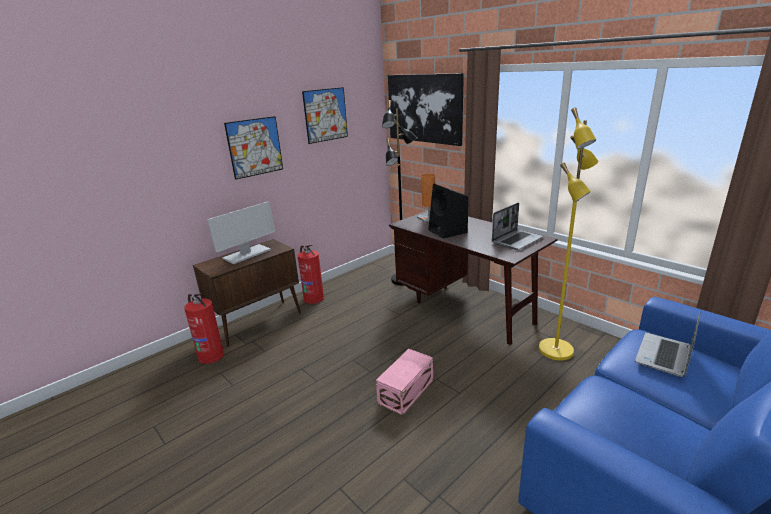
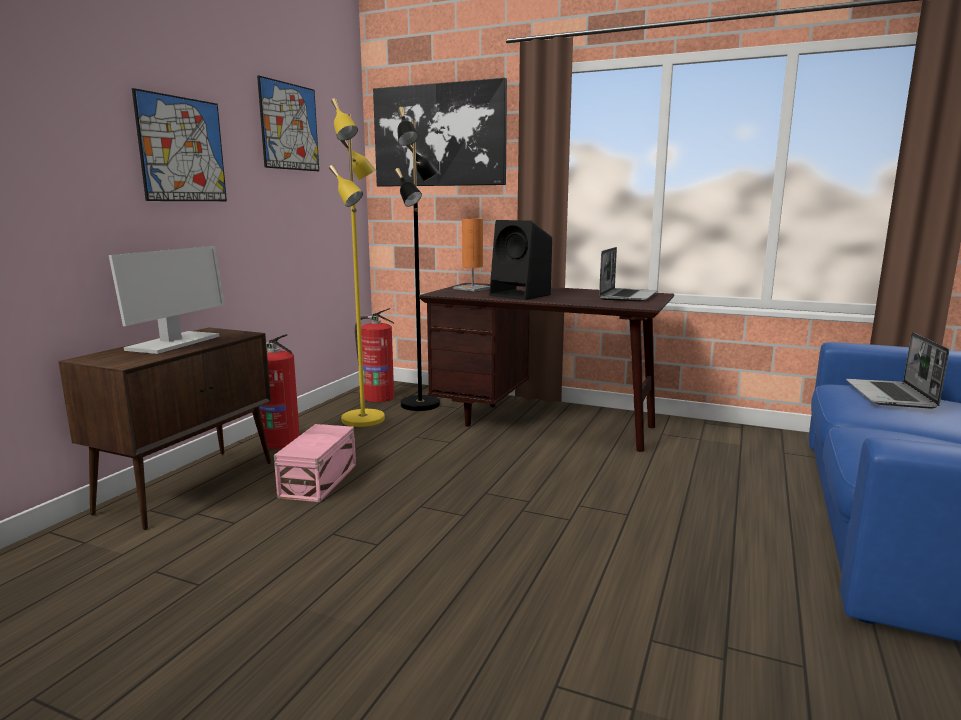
camera: 25 degrees left, 10 degrees down
(210, 355) = (111, 549): fire extinguisher -> fire extinguisher (378, 397)
(407, 391) = (548, 527): pink storage box -> pink storage box (320, 480)
(557, 350) = (706, 449): yellow floor lamp -> yellow floor lamp (364, 419)

